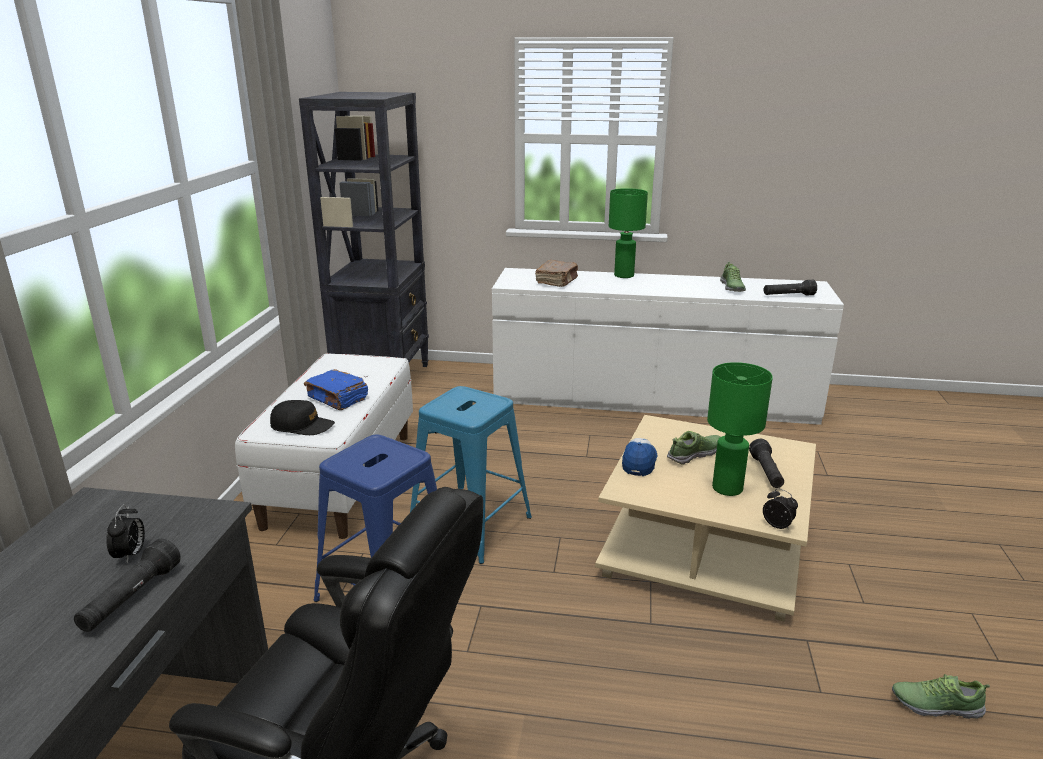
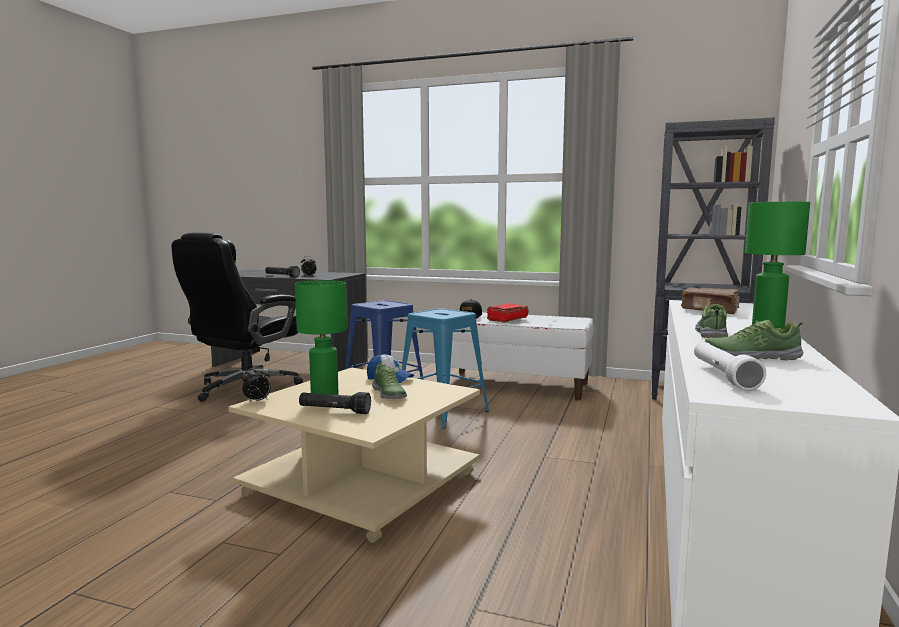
camera: 100 degrees right, 15 degrees down
(337, 399) = (507, 319): blue book -> red book
(788, 296) = (723, 376): black flashlight -> white flashlight
(935, 704) = (95, 533): shoe -> shoe (712, 333)

